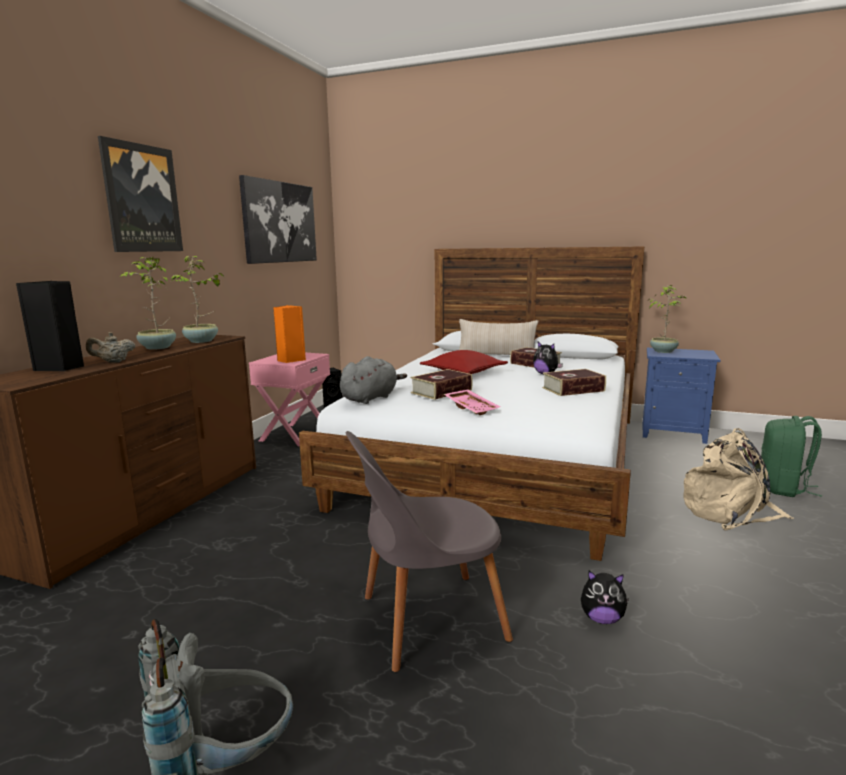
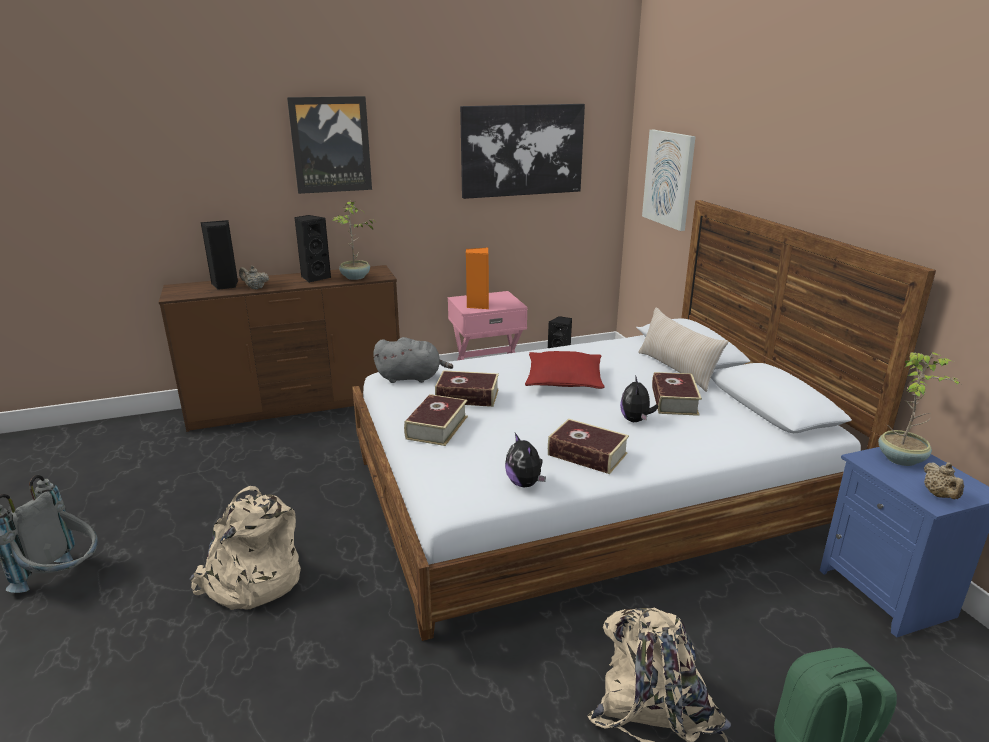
camera: 50 degrees right, 10 degrees up
(157, 348) = (314, 277): potted plant -> black speaker
(390, 242) = (669, 179): none -> picture
(426, 619) = (251, 581): grey chair -> beige backpack
(472, 408) = (437, 427): pink tray -> book
(602, 619) = (318, 673): plush toy -> plush toy (525, 483)
(702, 355) = (939, 495): none -> beige teapot

